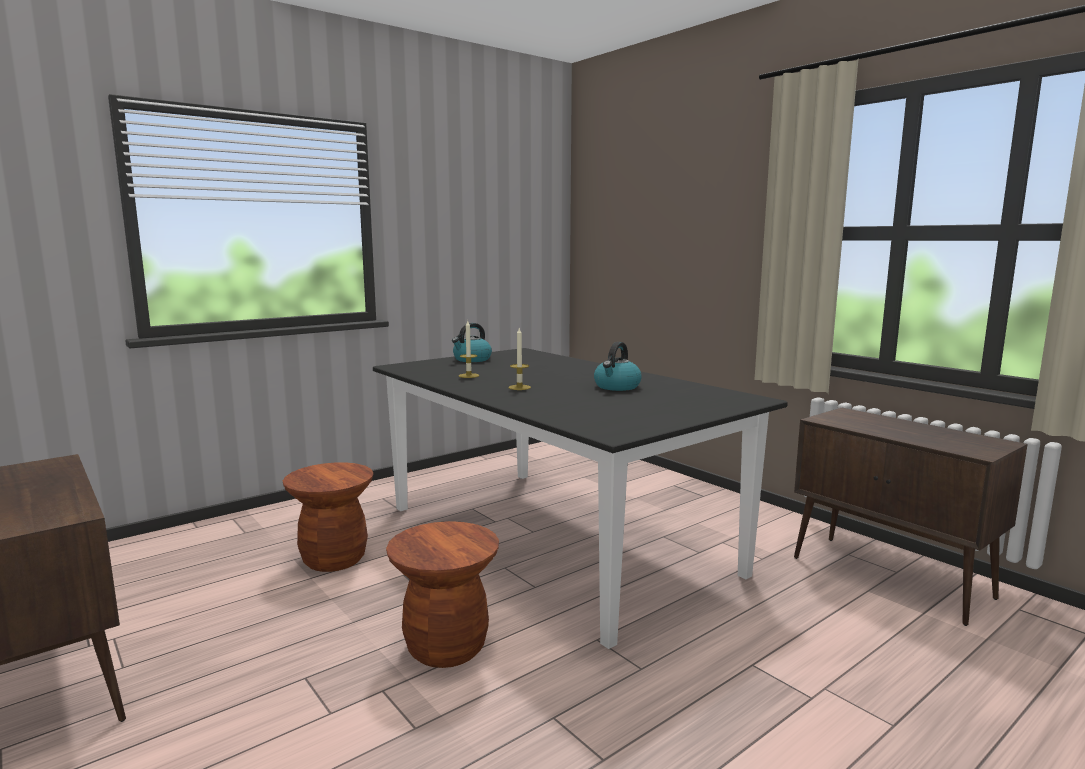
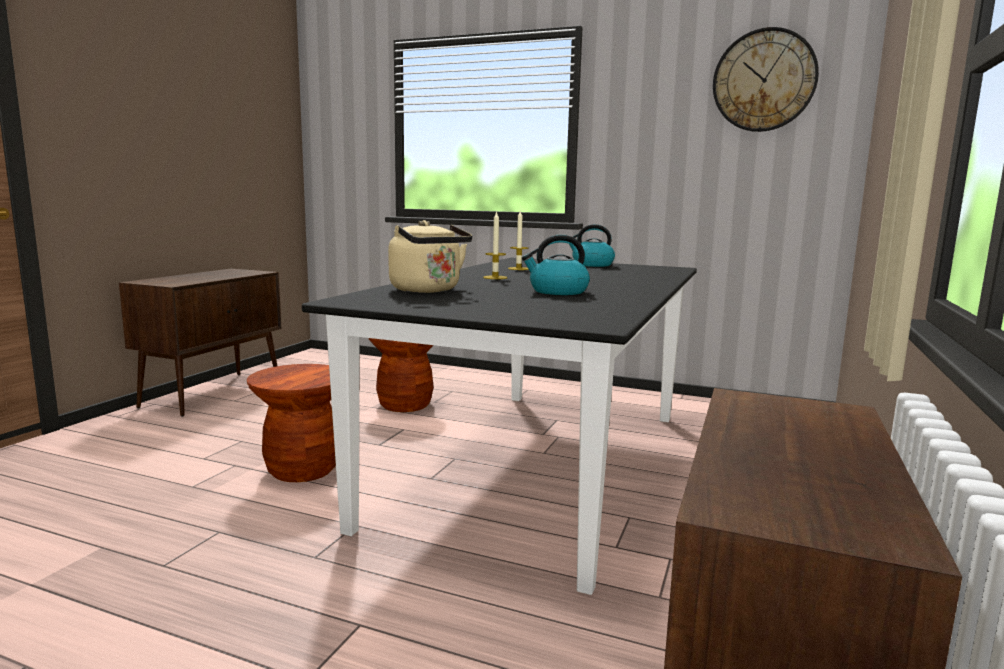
camera: 60 degrees right, 0 degrees up
(511, 192) = (764, 80): none -> wall clock
(577, 409) = (428, 290): none -> beige kettle

